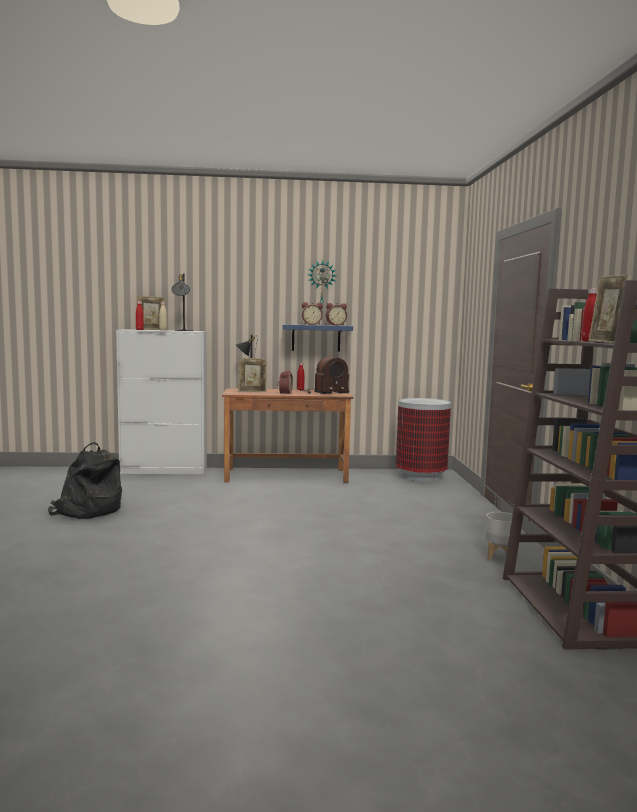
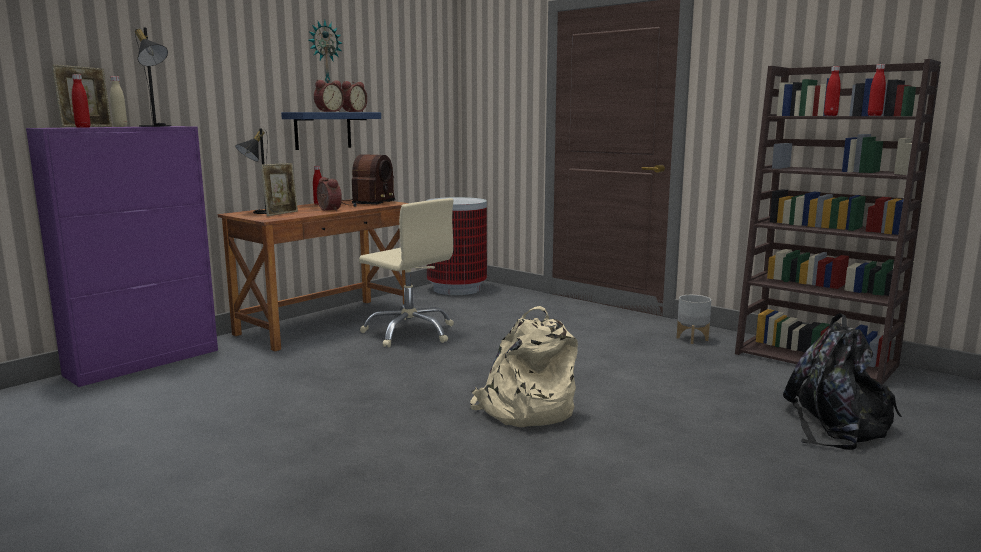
camera: 45 degrees left, 5 degrees up
(87, 511) = (191, 449): black backpack -> black backpack (836, 425)
(164, 471) = (144, 362): white cabinet -> purple cabinet
(251, 551) = (525, 410): none -> beige backpack
(314, 493) = (410, 332): none -> beige office chair
(605, 343) = (874, 115): picture frame -> red bottle

